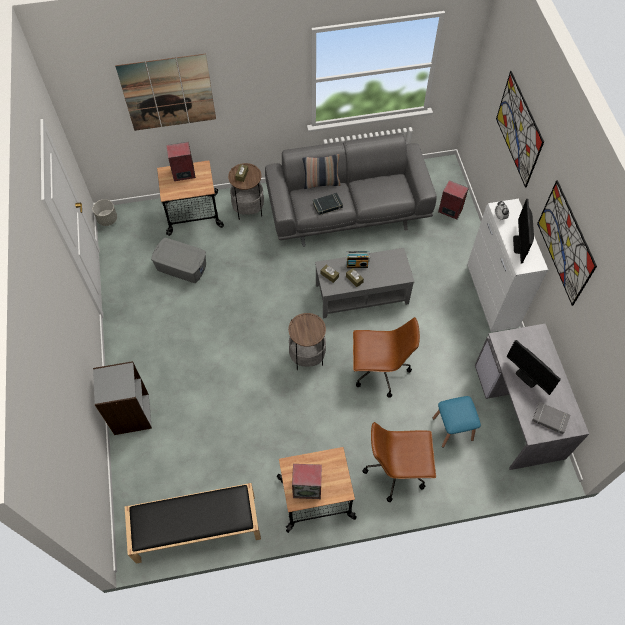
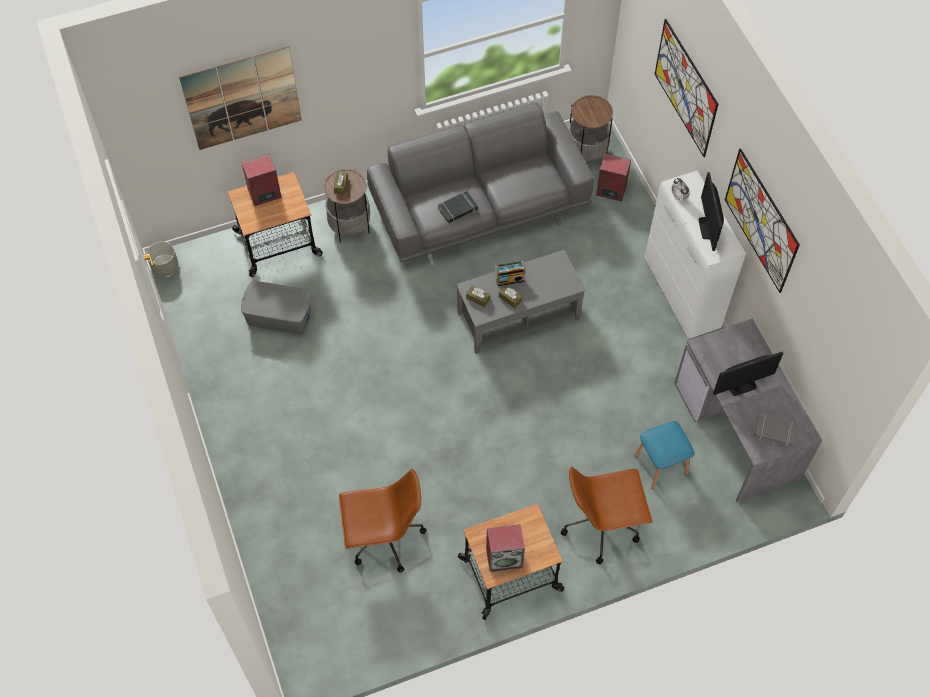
camera: 10 degrees left, 0 degrees up
(131, 414) = (257, 512): grey bookcase -> none
(195, 528) = (371, 635): black bench -> none
(307, 356) = (465, 404): side table -> side table (586, 153)
(321, 183) = (443, 180): pillow -> none
(379, 371) = (558, 409): brown office chair -> brown office chair (384, 538)
(527, 376) = (741, 385): monitor -> monitor turned 60 degrees counterclockwise

